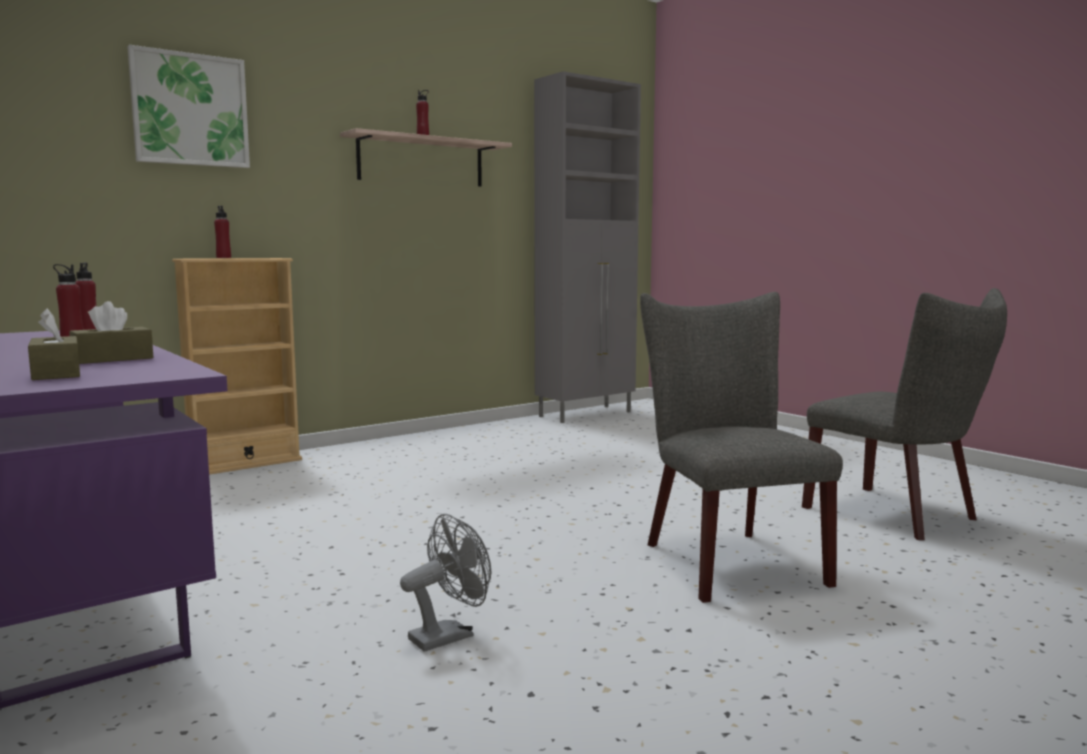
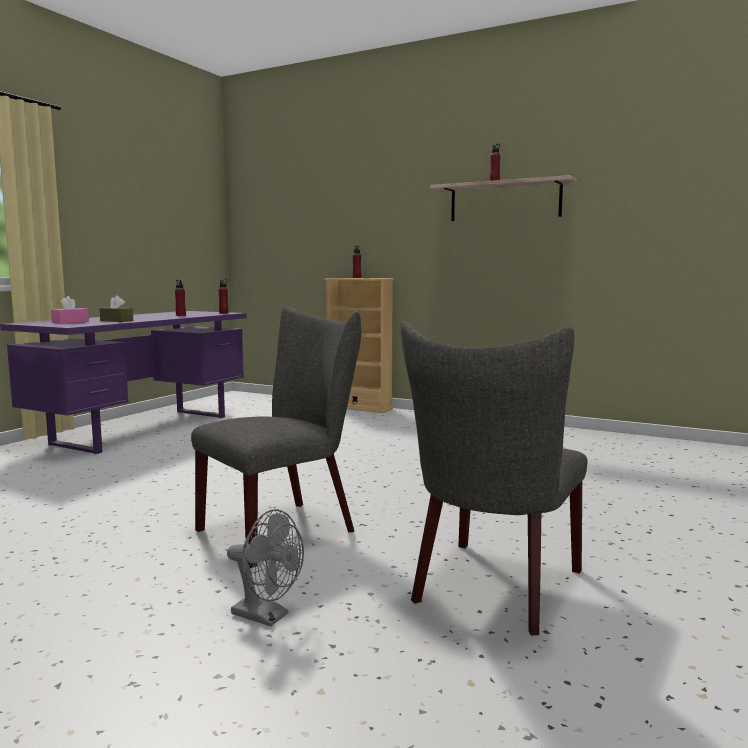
camera: 65 degrees right, 0 degrees up
(56, 373) = (70, 322): brown tissue box -> pink tissue box
(190, 110) = (352, 188): picture -> none
(449, 635) = (126, 484): grey fan -> grey fan (267, 616)
(587, 414) = (654, 443): grey cabinet -> none

